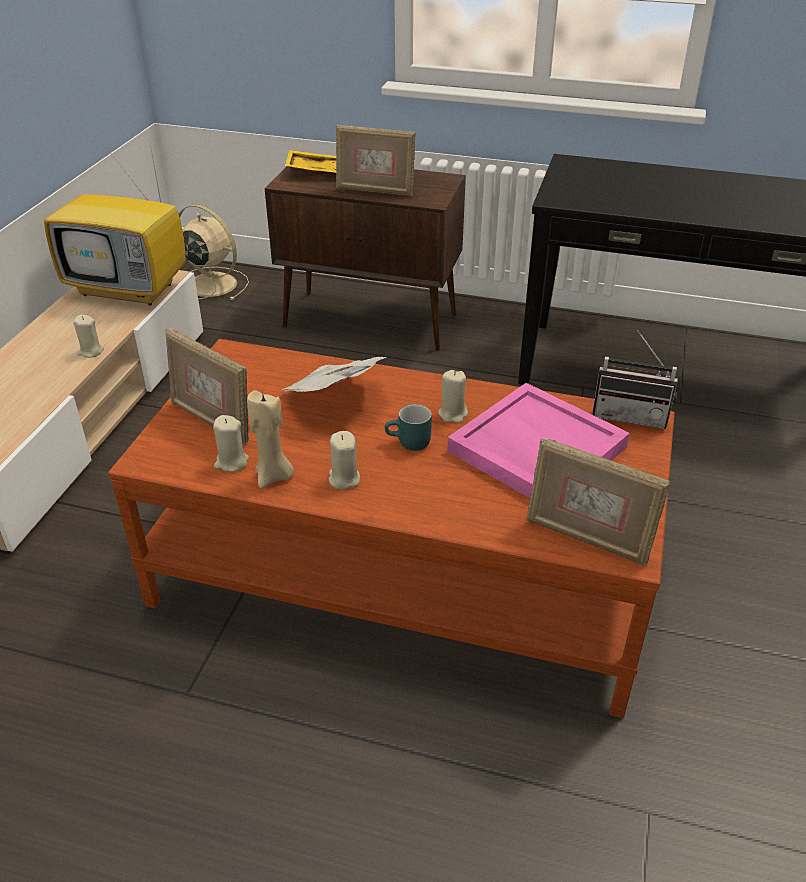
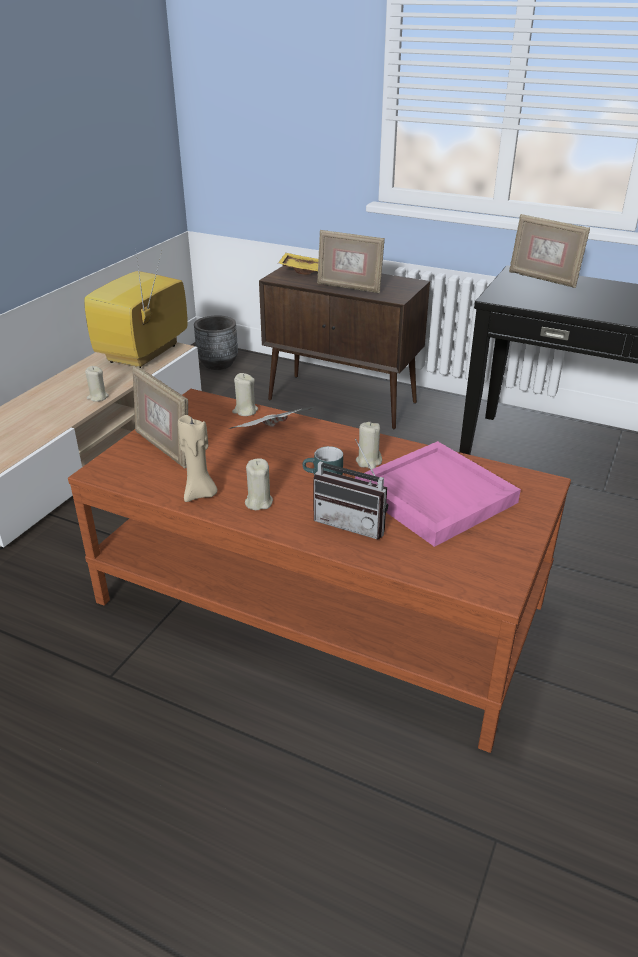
camera: 10 degrees right, 5 degrees down
(131, 289) = (143, 355): television -> television turned 90 degrees clockwise
(210, 284) = (218, 363): beige fan -> grey planter
(231, 462) = (169, 480): beige candle -> beige candle (245, 411)
(587, 538) = (460, 572): picture frame -> picture frame (543, 279)
(631, 415) = (529, 477): radio -> radio (353, 523)

